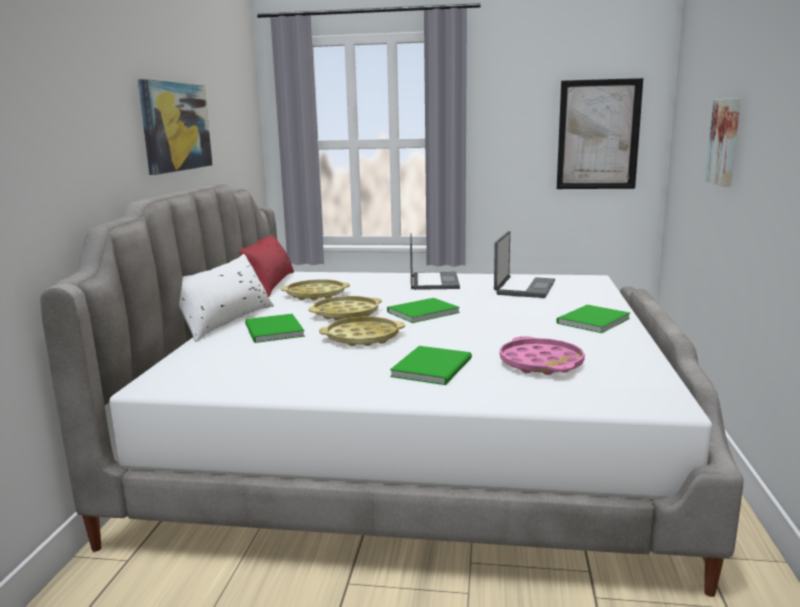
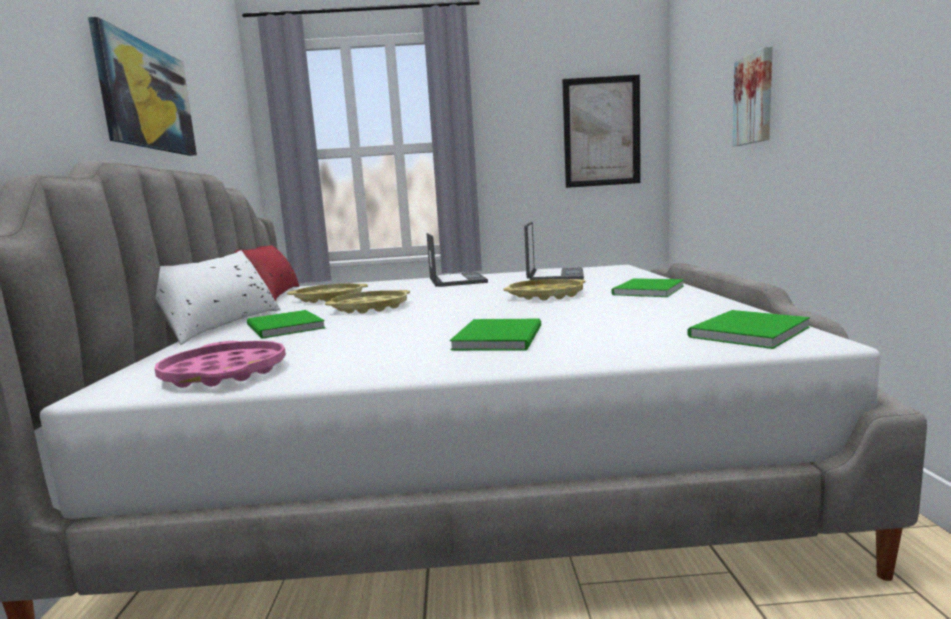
camera: 10 degrees left, 5 degrees down
(362, 337) = (398, 323): yellow tray -> yellow tray (545, 295)
(420, 312) = (456, 300): green book -> green book (744, 332)
(541, 363) = (625, 323): pink tray -> pink tray (225, 373)

